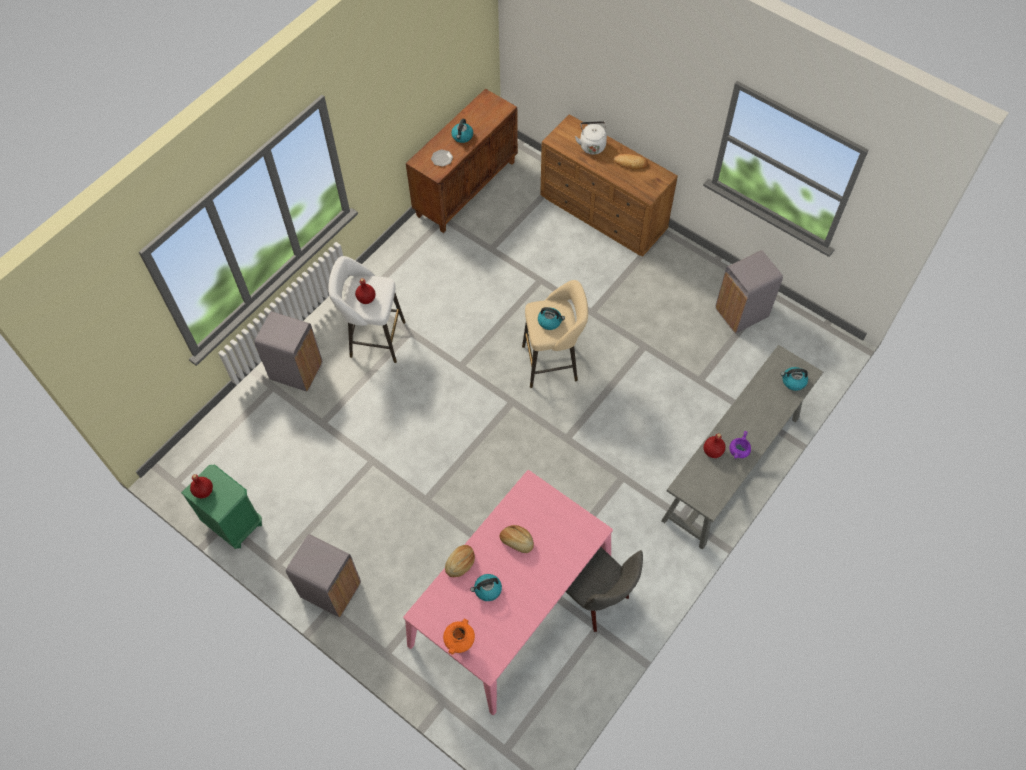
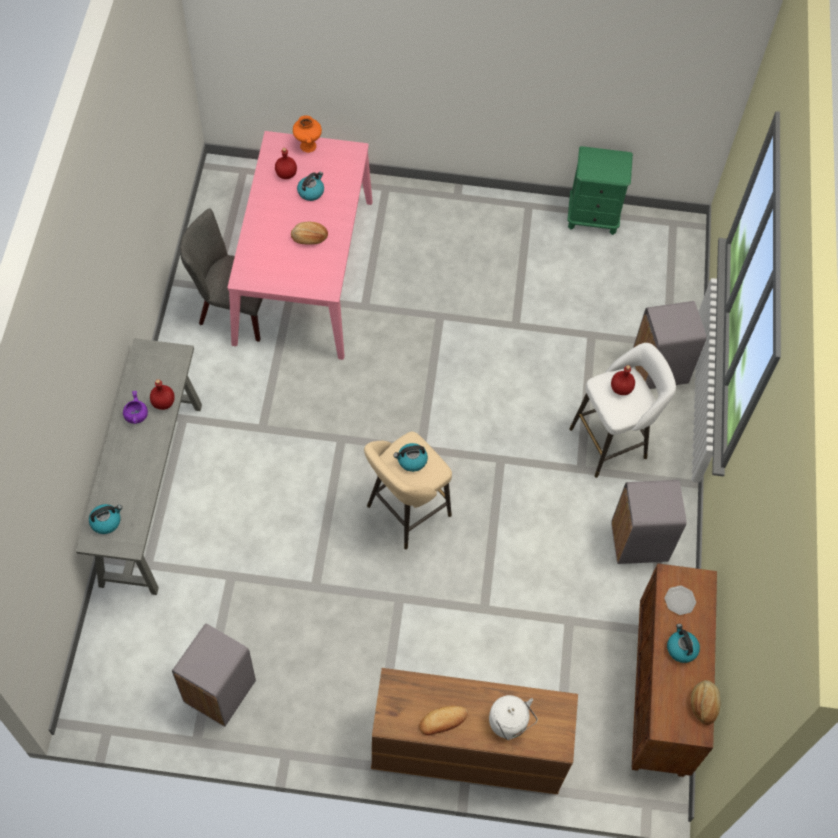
camera: 145 degrees right, 0 degrees up
(204, 491) = (613, 161): red bottle -> red bottle (286, 174)
(331, 590) = (467, 209): grey trash can -> grey trash can (639, 543)
(460, 563) = (348, 200): bread -> bread (704, 704)

